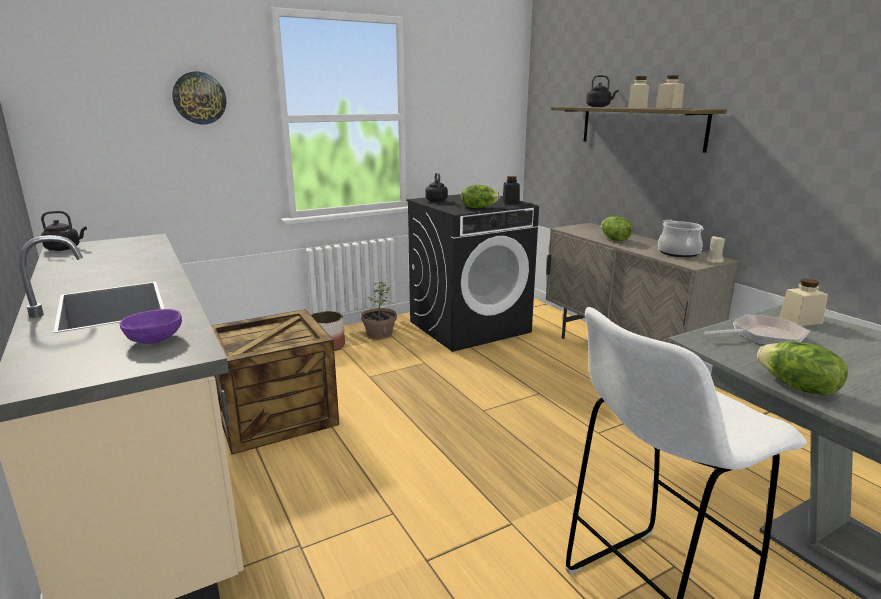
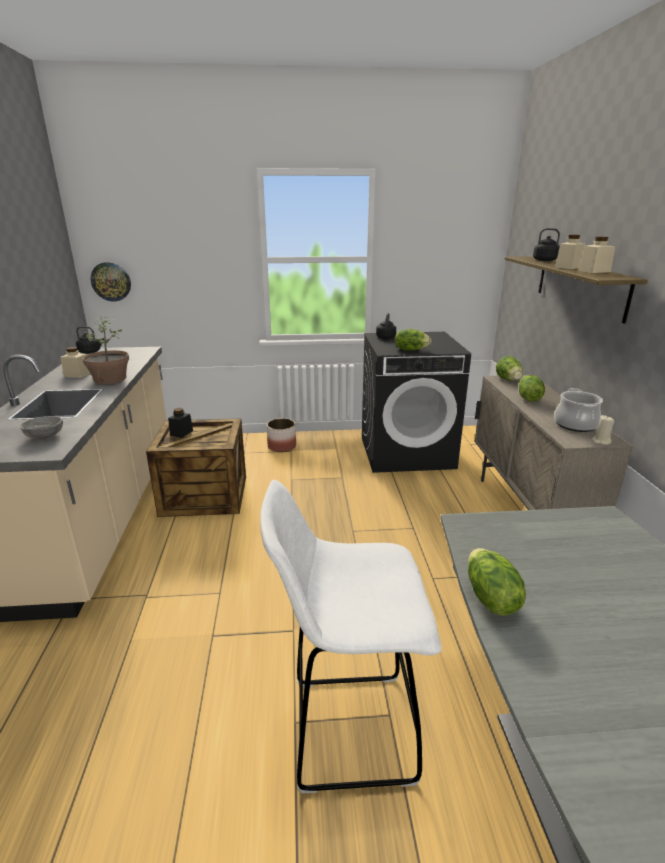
camera: 25 degrees right, 5 degrees up
(155, 339) = (45, 436): purple bowl -> grey bowl
(199, 98) = (199, 243): wall clock -> wall clock (111, 281)
(379, 333) = (328, 443): potted plant -> potted plant (110, 379)
(510, 202) = (449, 346): black jar -> black jar (181, 433)
(577, 228) = (509, 380): none -> lettuce
(762, 336) = (536, 536): frying pan -> none
(800, 320) = (607, 529): beige jar -> beige jar (77, 374)

